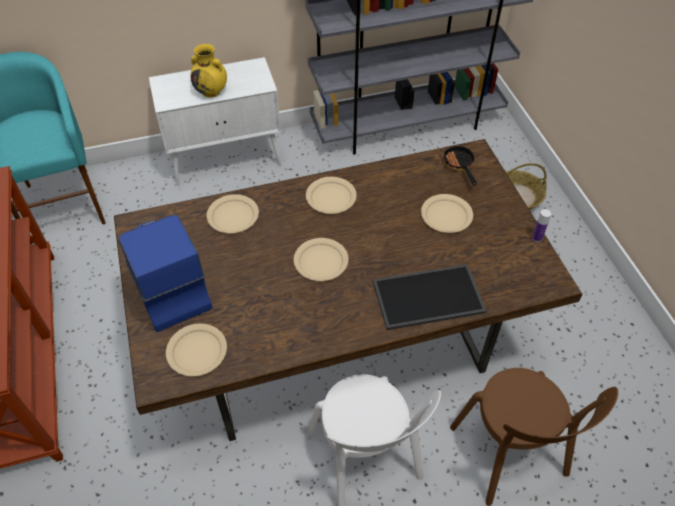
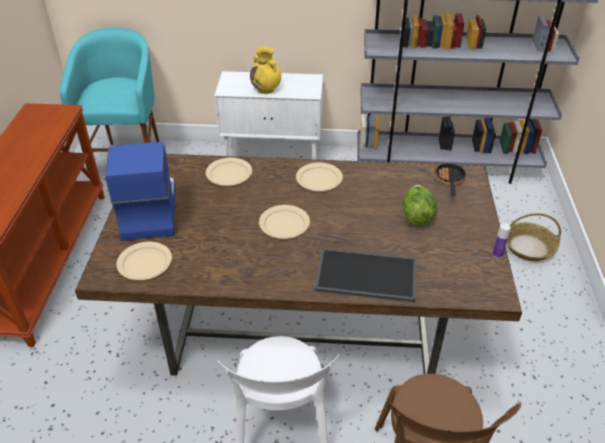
camera: 20 degrees right, 10 degrees down
(446, 215) = (416, 216): beige plate -> lettuce

